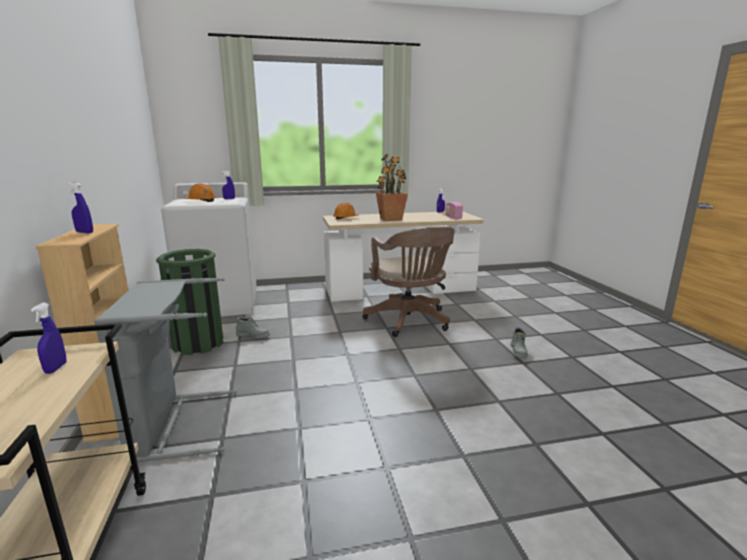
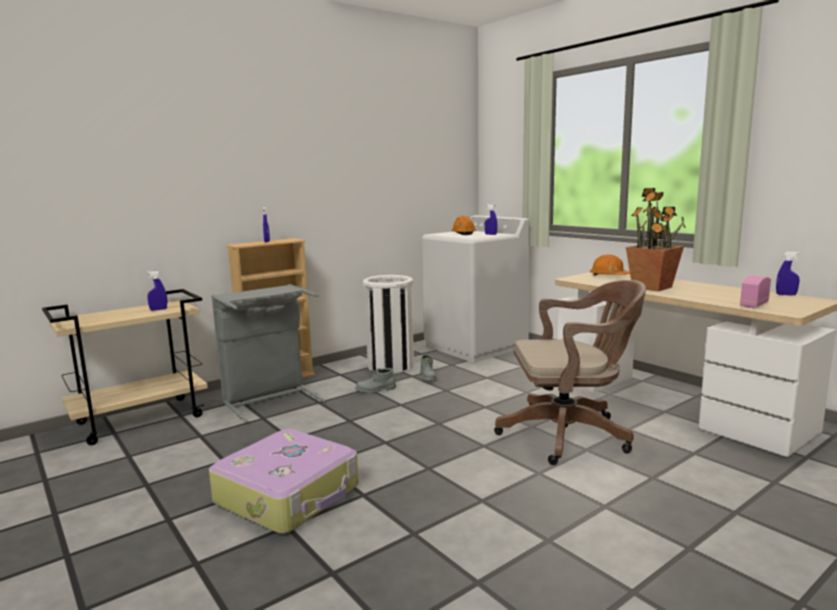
camera: 65 degrees right, 5 degrees down
(198, 343) = (391, 365): green trash can -> white trash can
(409, 321) = (570, 434): brown office chair -> brown office chair turned 135 degrees counterclockwise
(412, 446) = (289, 495): none -> suitcase
(518, 352) = (583, 532): grey boot -> grey boot (375, 390)

